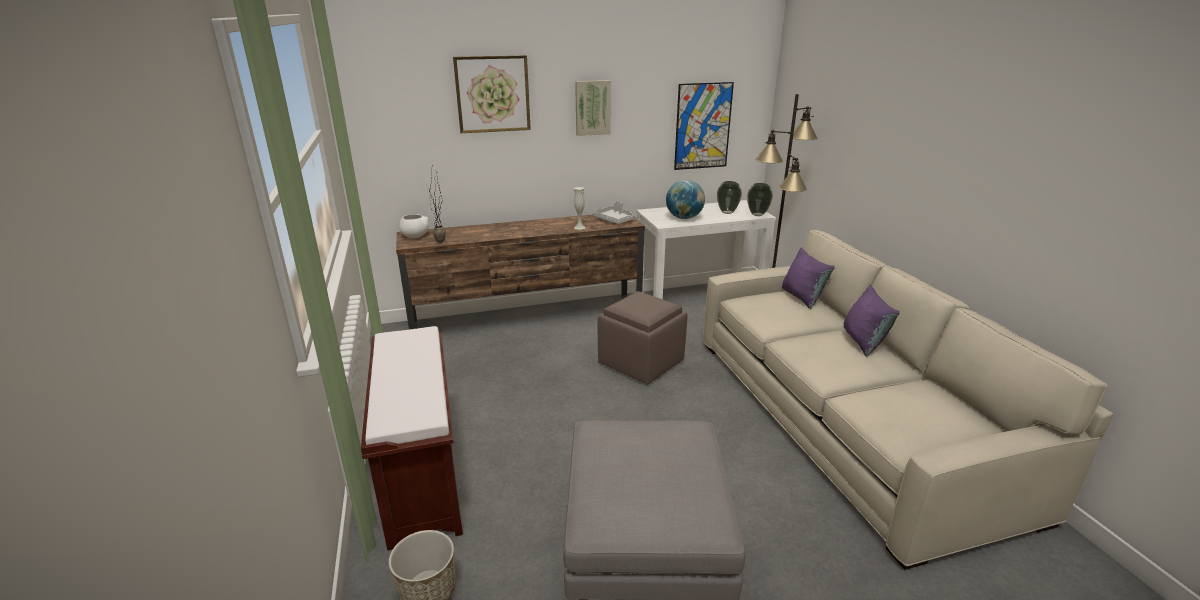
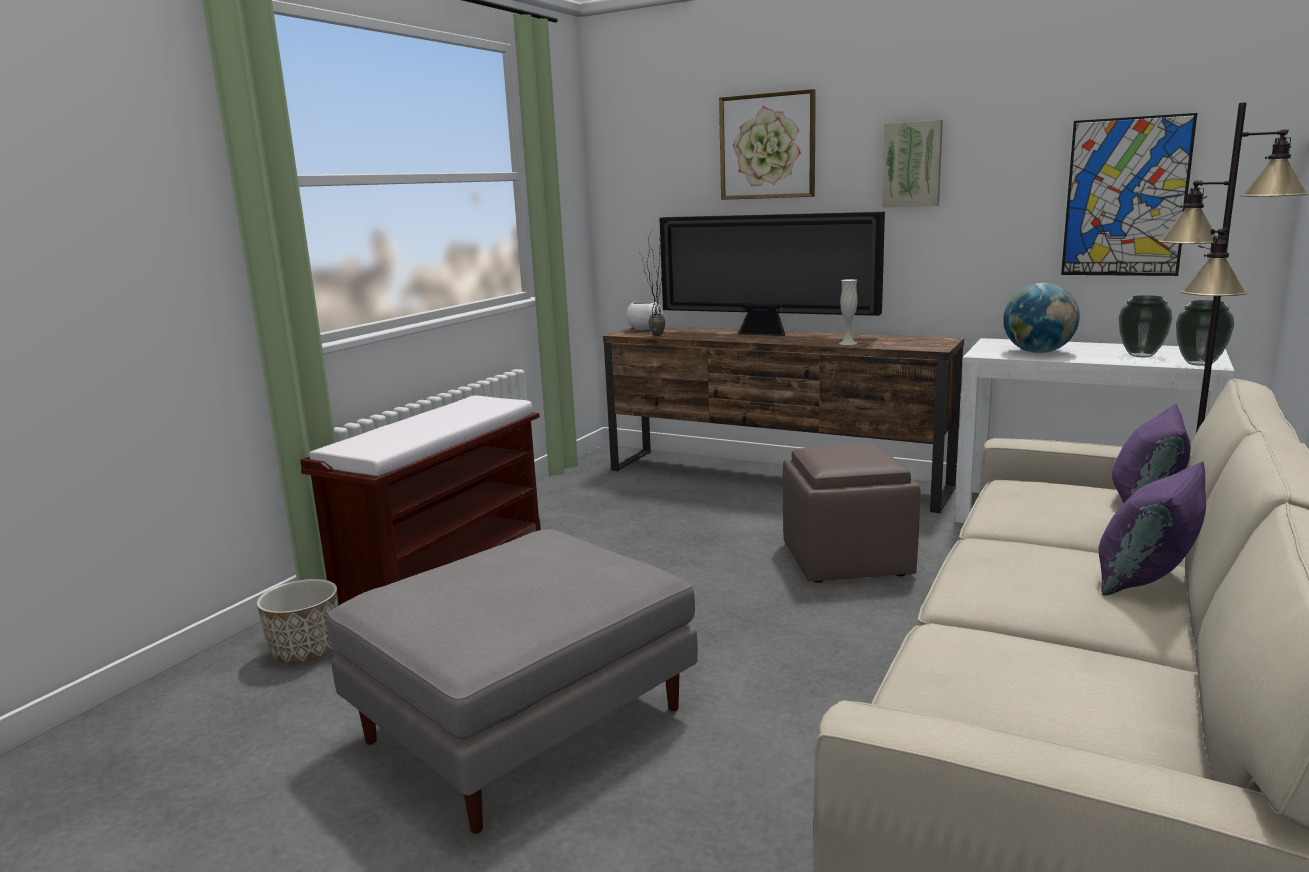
camera: 45 degrees right, 10 degrees down
(513, 226) = (766, 334): none -> television
(614, 220) = (916, 342): grey tray -> none

